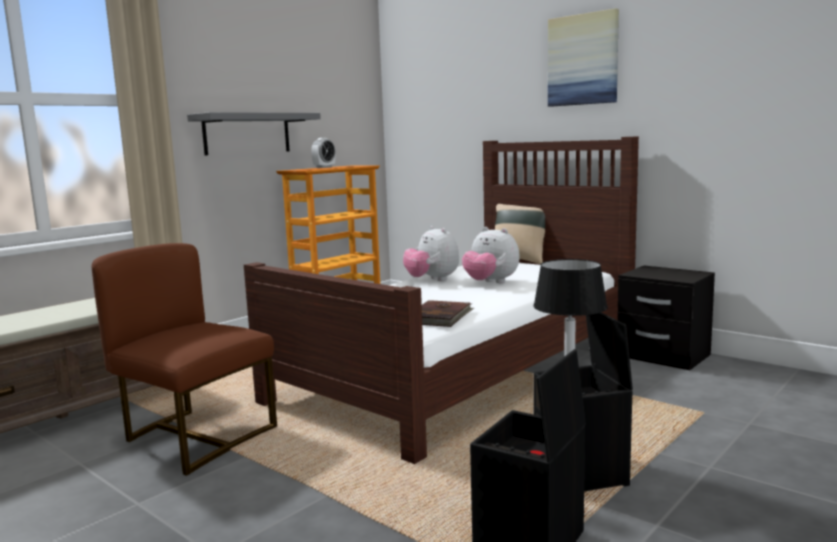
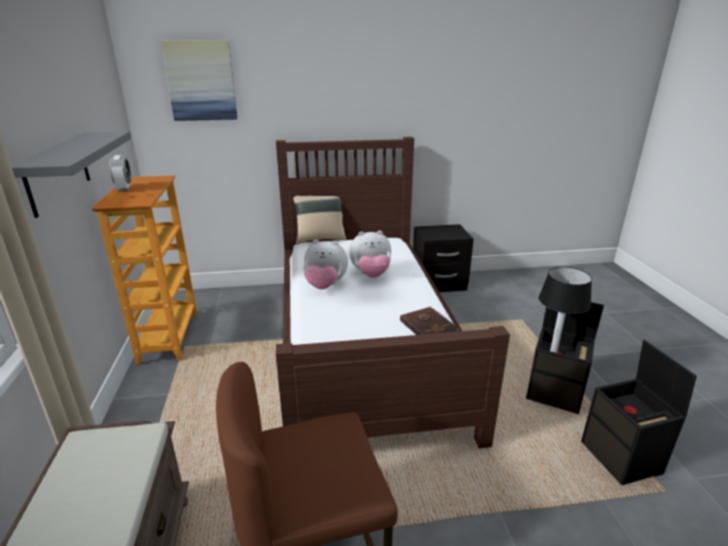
camera: 50 degrees left, 15 degrees up
(583, 60) = (364, 73): picture -> picture (201, 81)

